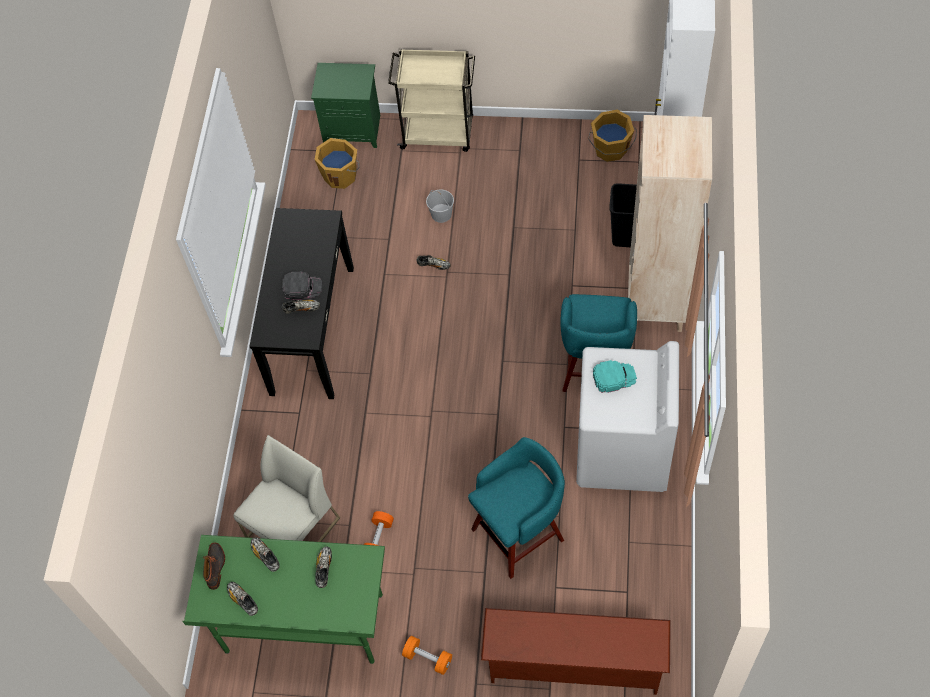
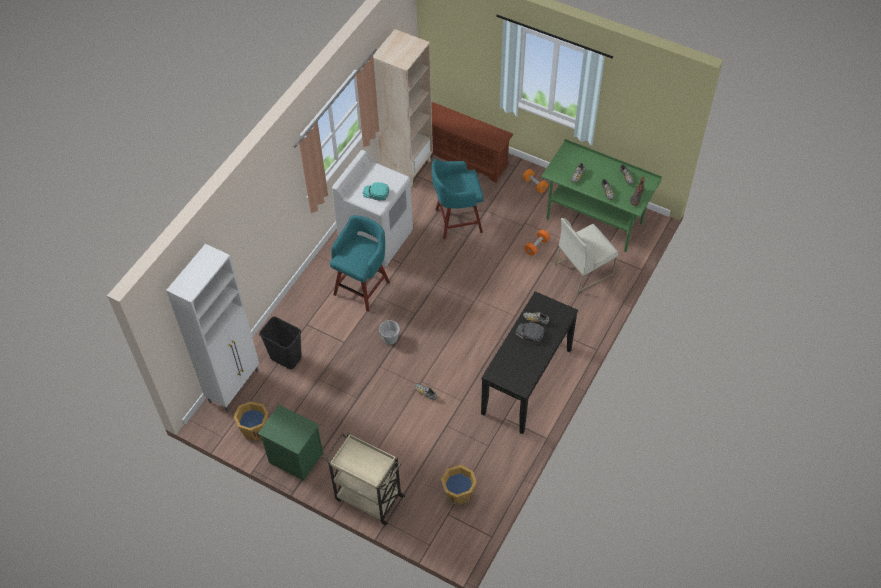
camera: 160 degrees left, 5 degrees down
(354, 130) = (430, 530): green nightstand -> green nightstand (294, 458)
(441, 214) = (400, 429): white bucket -> white bucket (390, 337)
(656, 304) = (301, 309): beige bookcase -> beige bookcase (407, 167)

